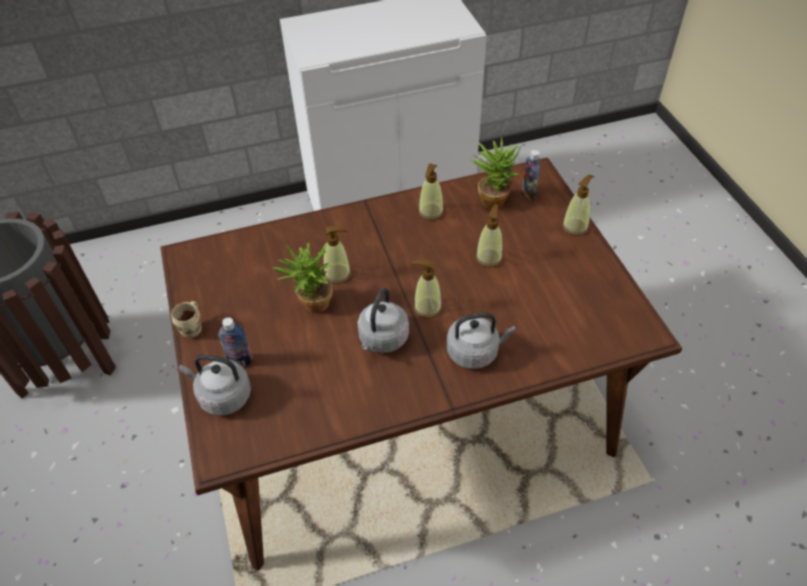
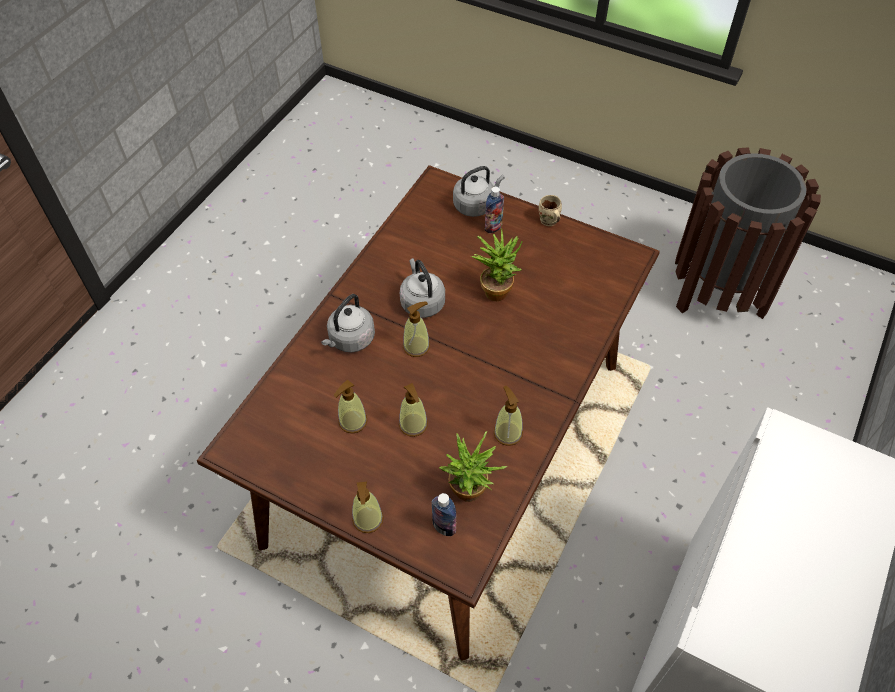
camera: 135 degrees right, 5 degrees up
(338, 274) = (510, 322): soap dispenser -> soap dispenser (352, 421)

